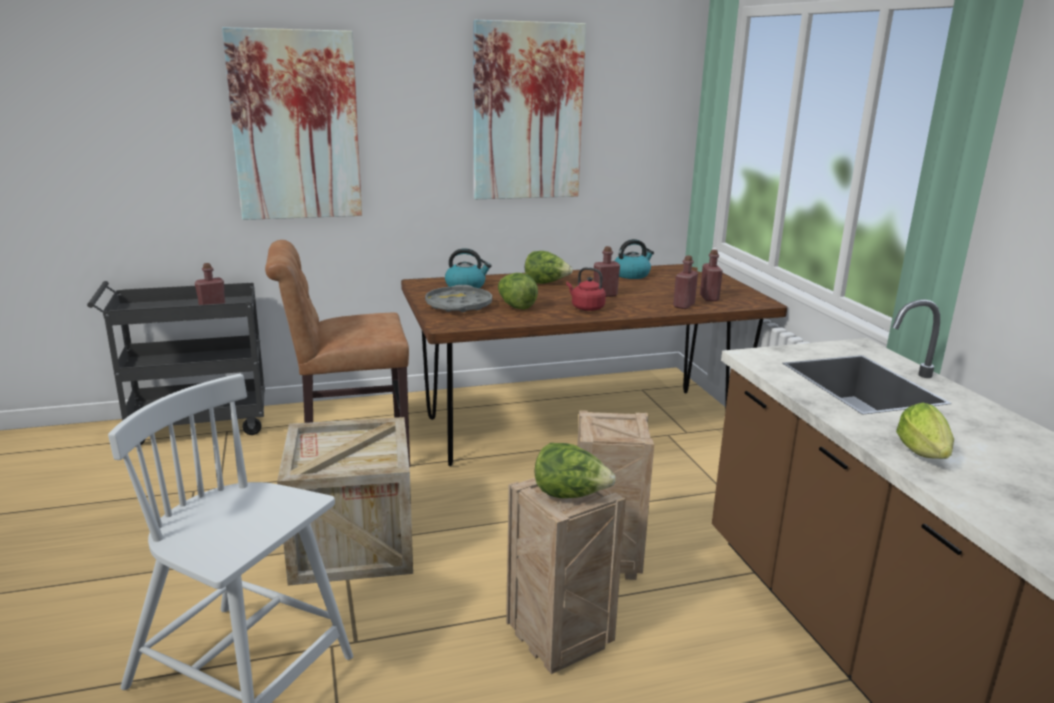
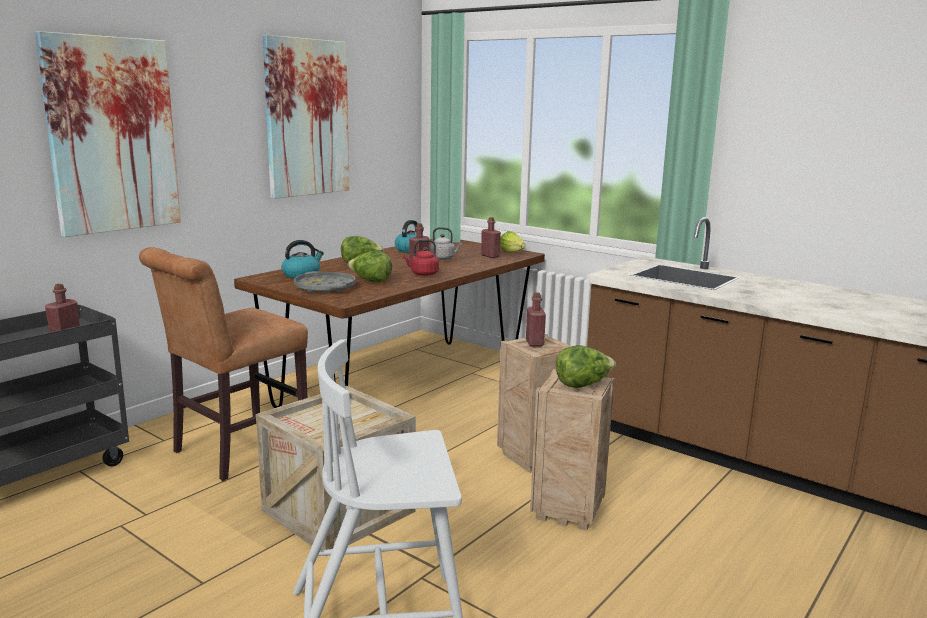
camera: 35 degrees left, 5 degrees down
(647, 292) = (444, 258): none -> grey kettle
(683, 305) = (483, 262): red bottle -> red bottle (534, 343)
(924, 456) = (774, 300): lettuce -> lettuce (513, 253)

